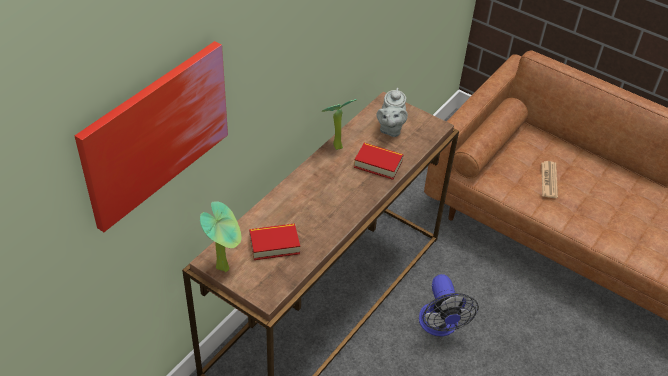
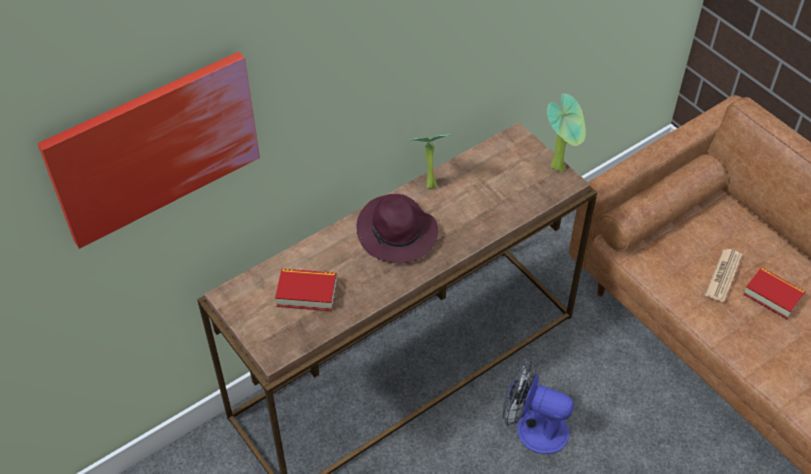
camera: 20 degrees right, 5 degrees up
(225, 266) = (242, 307): potted plant -> potted plant (560, 167)
(327, 186) = (397, 234): none -> purple hat
(378, 164) = (471, 217): book -> book (772, 296)
(390, 129) = (506, 174): grey teapot -> none
(440, 326) = (533, 428): fan -> fan turned 105 degrees clockwise

